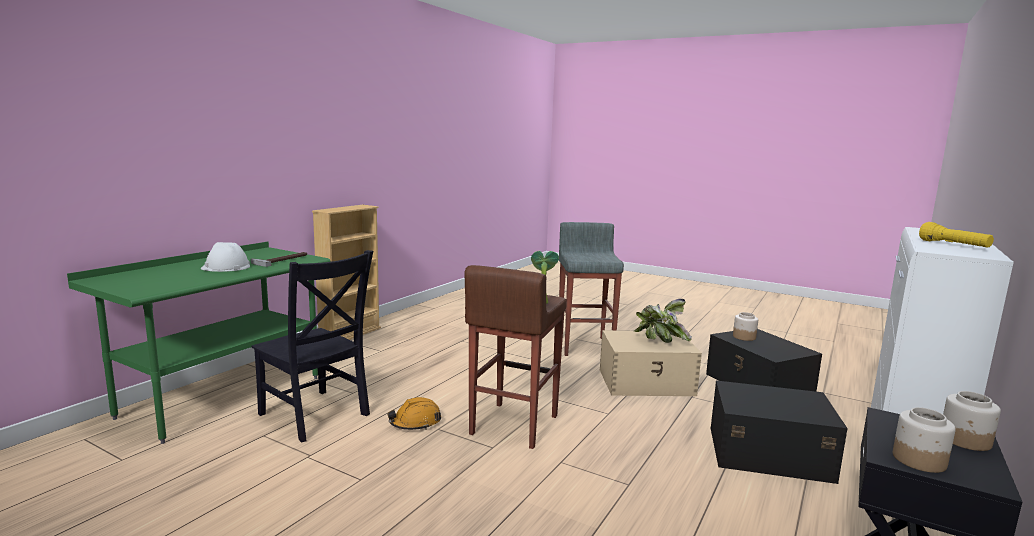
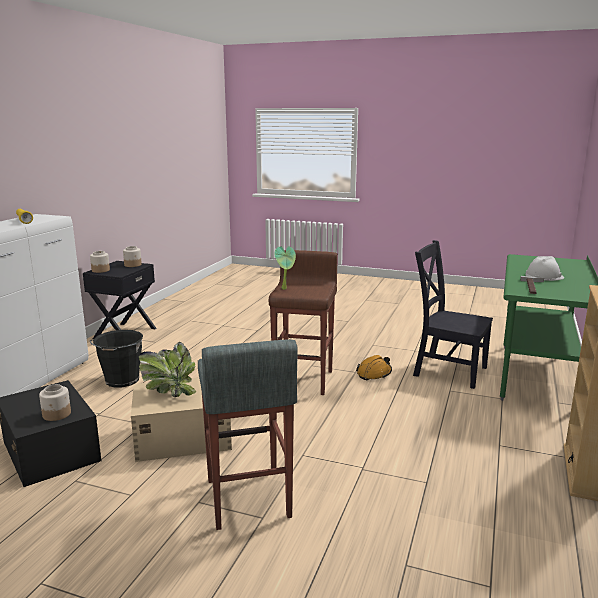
camera: 170 degrees right, 5 degrees up
(767, 453) = (121, 381): black storage box -> black bucket

